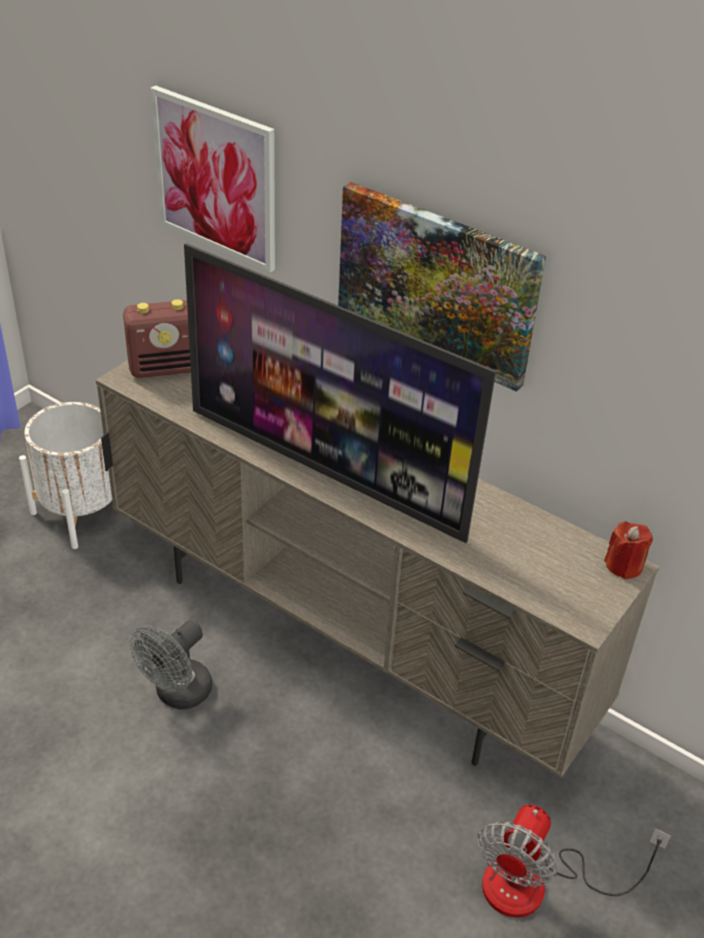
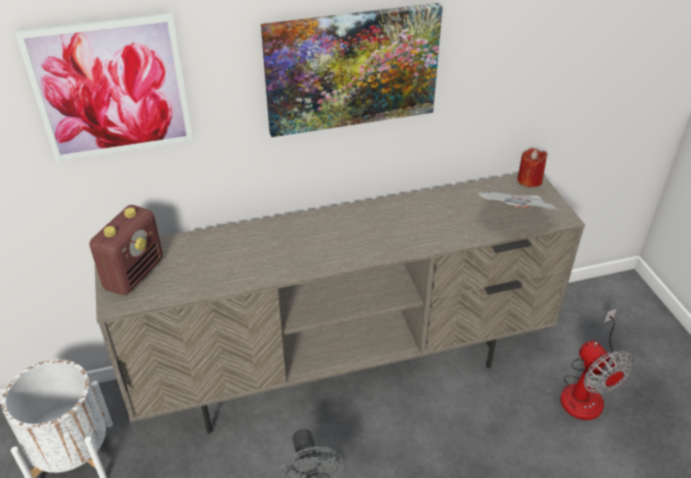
camera: 50 degrees left, 0 degrees up
(326, 471) = (336, 250): television -> none
(538, 581) = (516, 217): none -> newspaper

